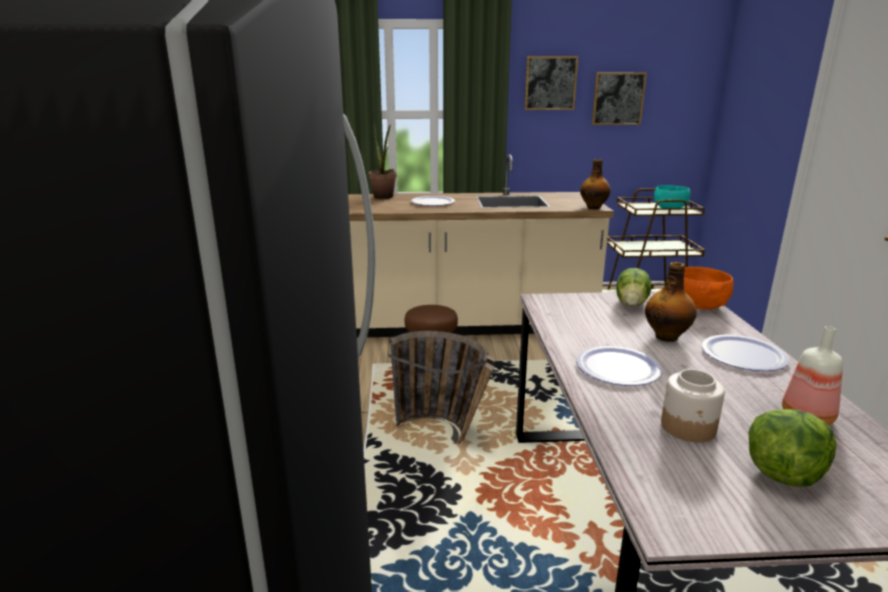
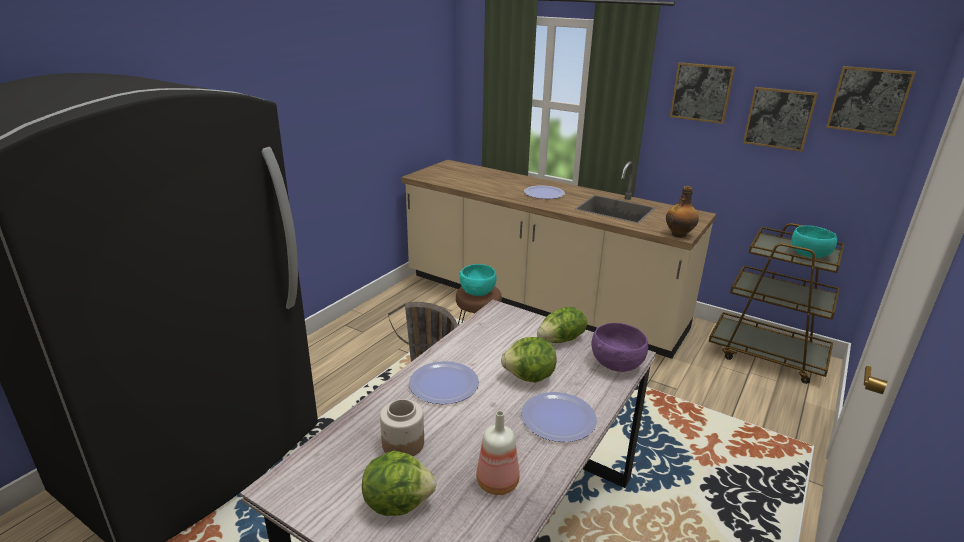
camera: 35 degrees right, 5 degrees up
(384, 197) = (516, 179): potted plant -> none
(431, 313) = (477, 291): none -> turquoise bowl
(667, 336) = (529, 377): bottle -> lettuce
(682, 74) = (868, 100): none -> picture
(698, 305) = (616, 363): orange bowl -> purple bowl

